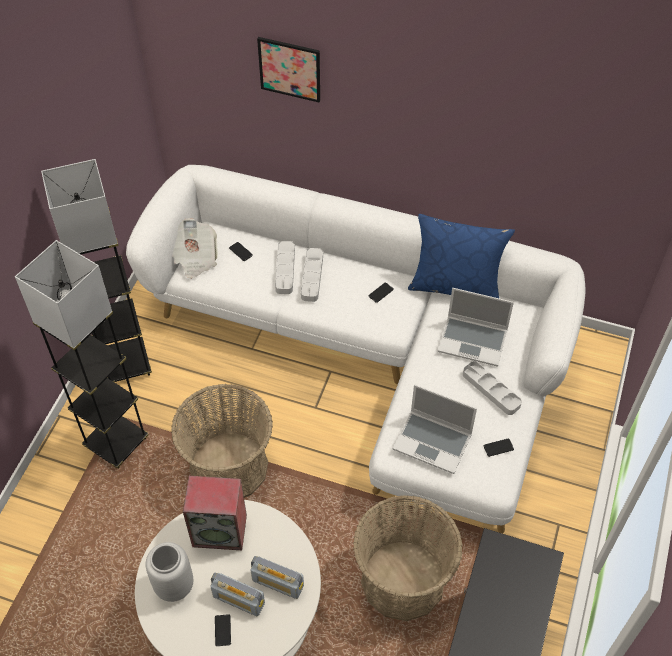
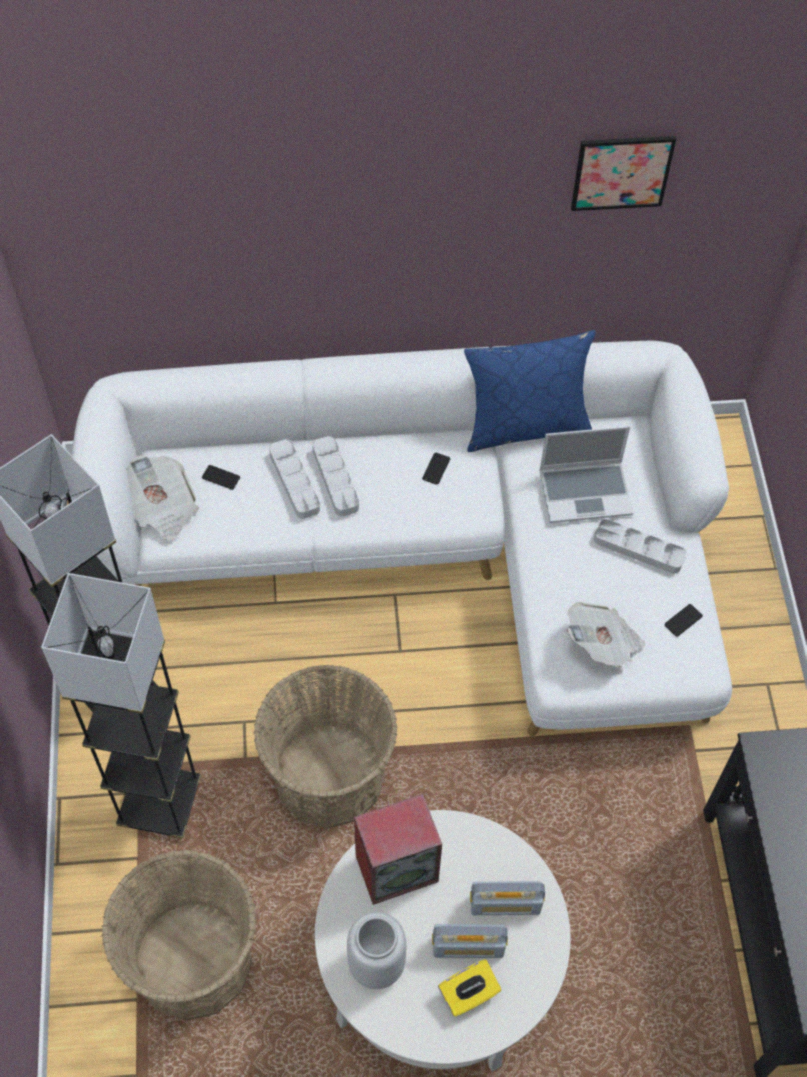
camera: 25 degrees left, 5 degrees up
(222, 630) = (468, 994): phone -> yellow tissue box
(289, 69) = (241, 209): picture -> picture (622, 172)
(402, 580) = (620, 831): basket -> basket (193, 959)
(433, 442) = (603, 644): laptop -> newspaper

